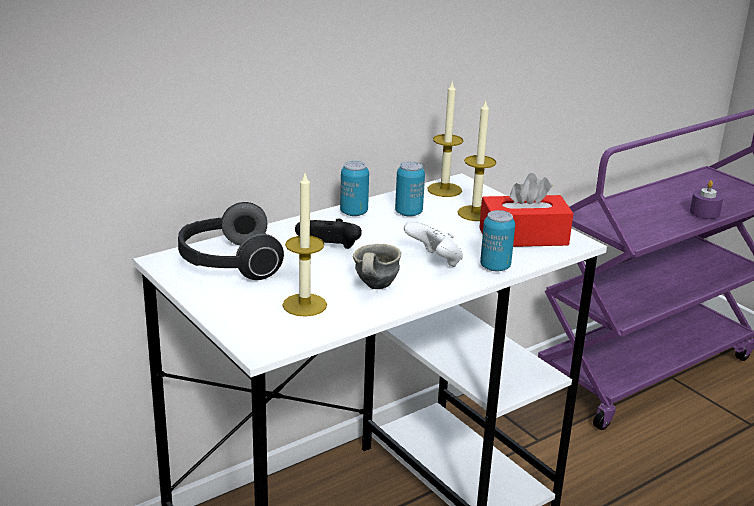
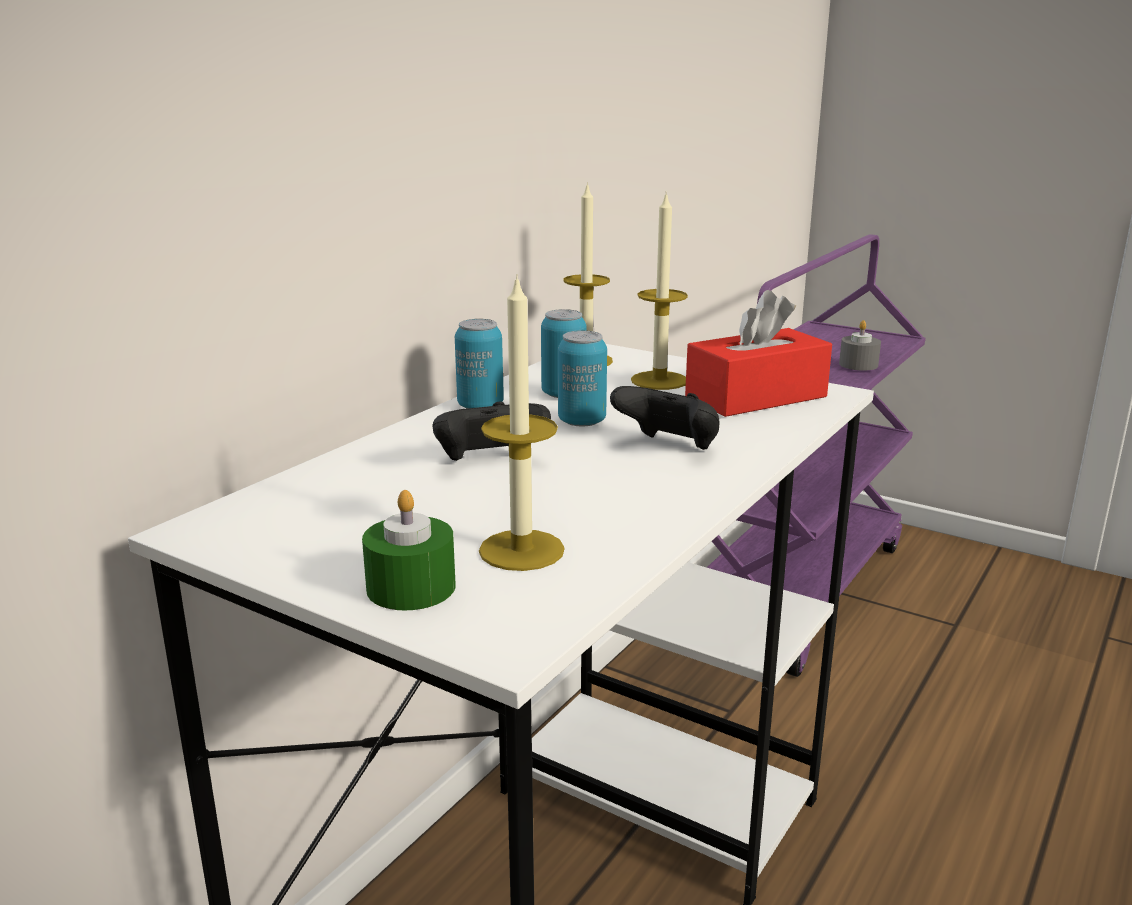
camera: 20 degrees left, 5 degrees down
(228, 263) = (326, 511): headphones -> none
(240, 312) = (411, 587): none -> green candle
(372, 287) = (610, 500): grey mug -> none
(435, 262) = (669, 448): white game controller -> black game controller
(495, 267) = (762, 439): can -> can (582, 421)
(704, 212) = (858, 364): purple candle -> grey candle

